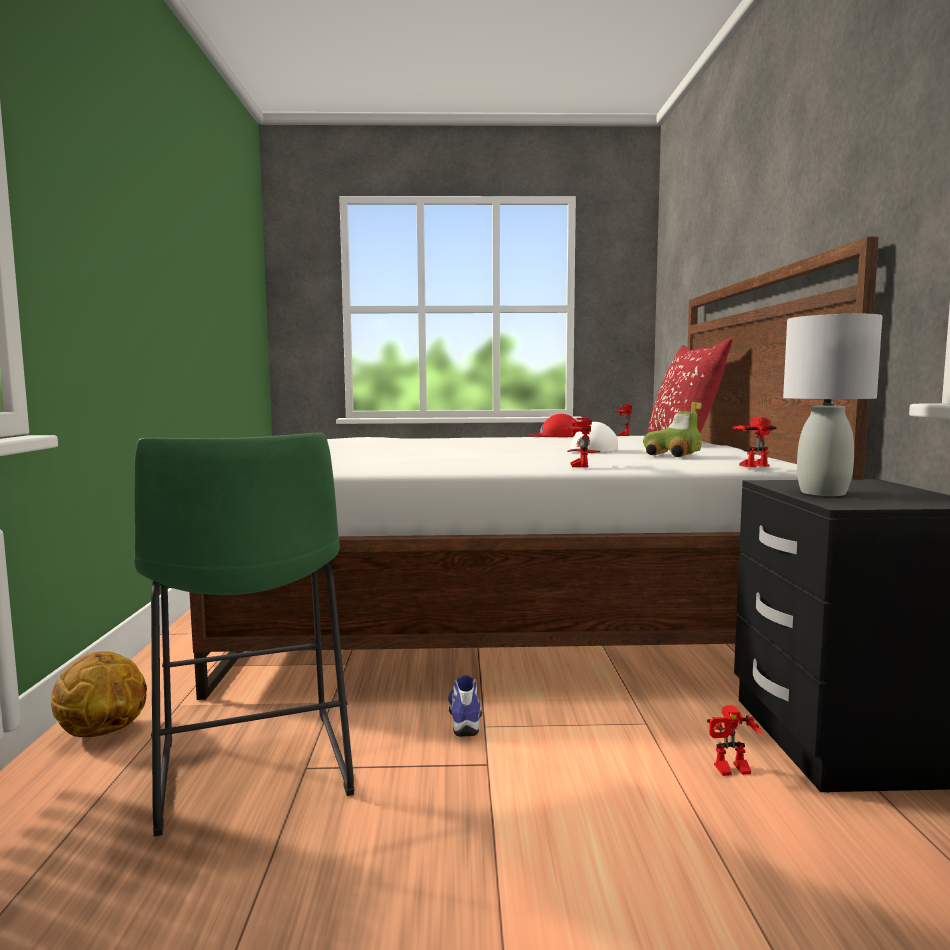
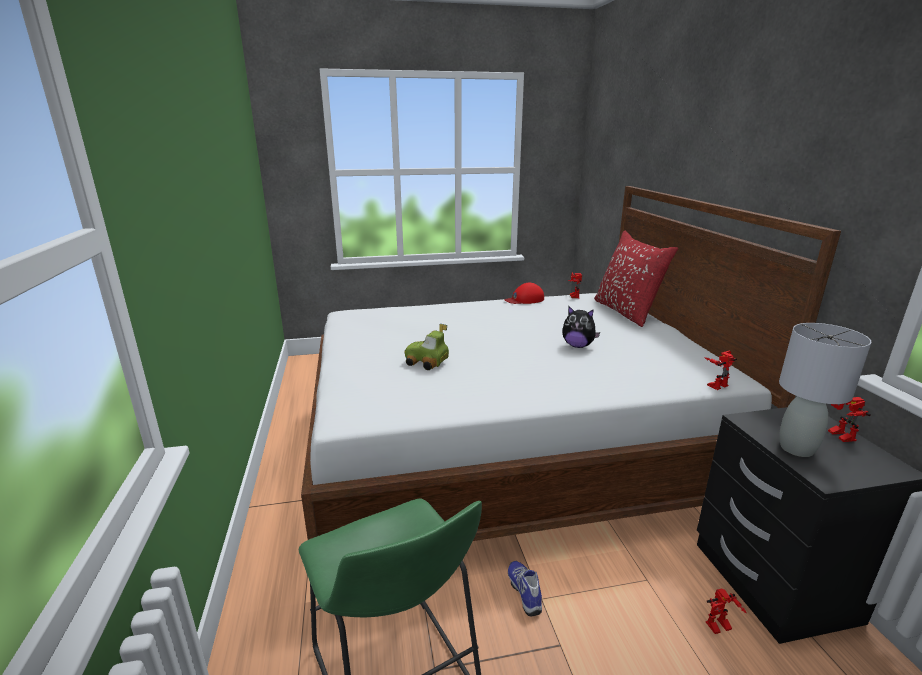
camera: 10 degrees left, 15 degrees up
(102, 732) = (258, 648): basketball -> none
(575, 465) = (591, 391): toy robot -> toy robot (837, 435)
(591, 450) = (578, 346): white cap -> plush toy
(671, 455) = (643, 356): toy car -> toy car (426, 362)

